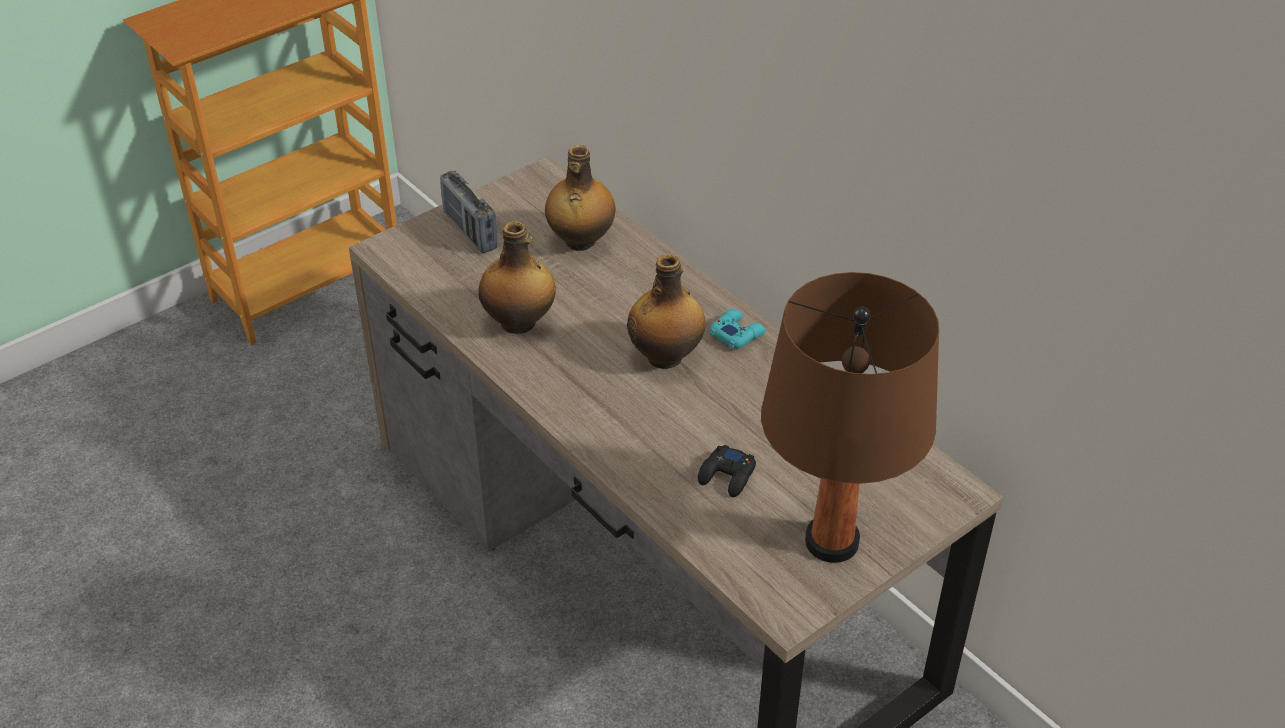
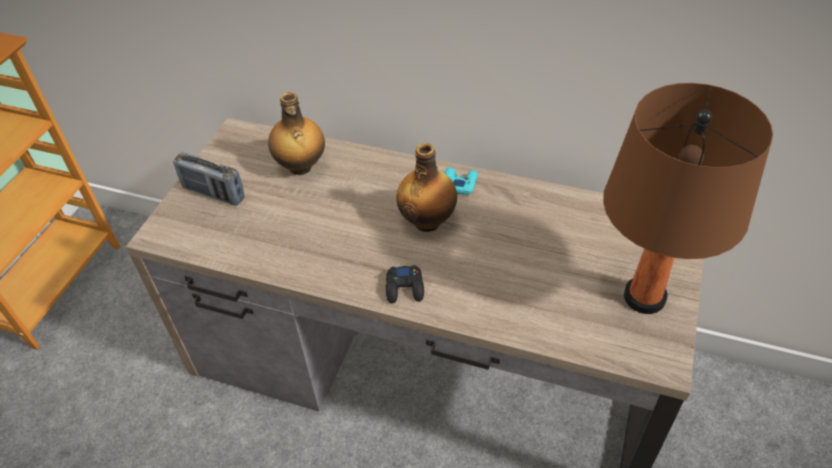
camera: 30 degrees left, 5 degrees up
(519, 322) = (306, 244): bottle -> none
(727, 476) = (541, 286): black game controller -> black game controller (405, 288)

